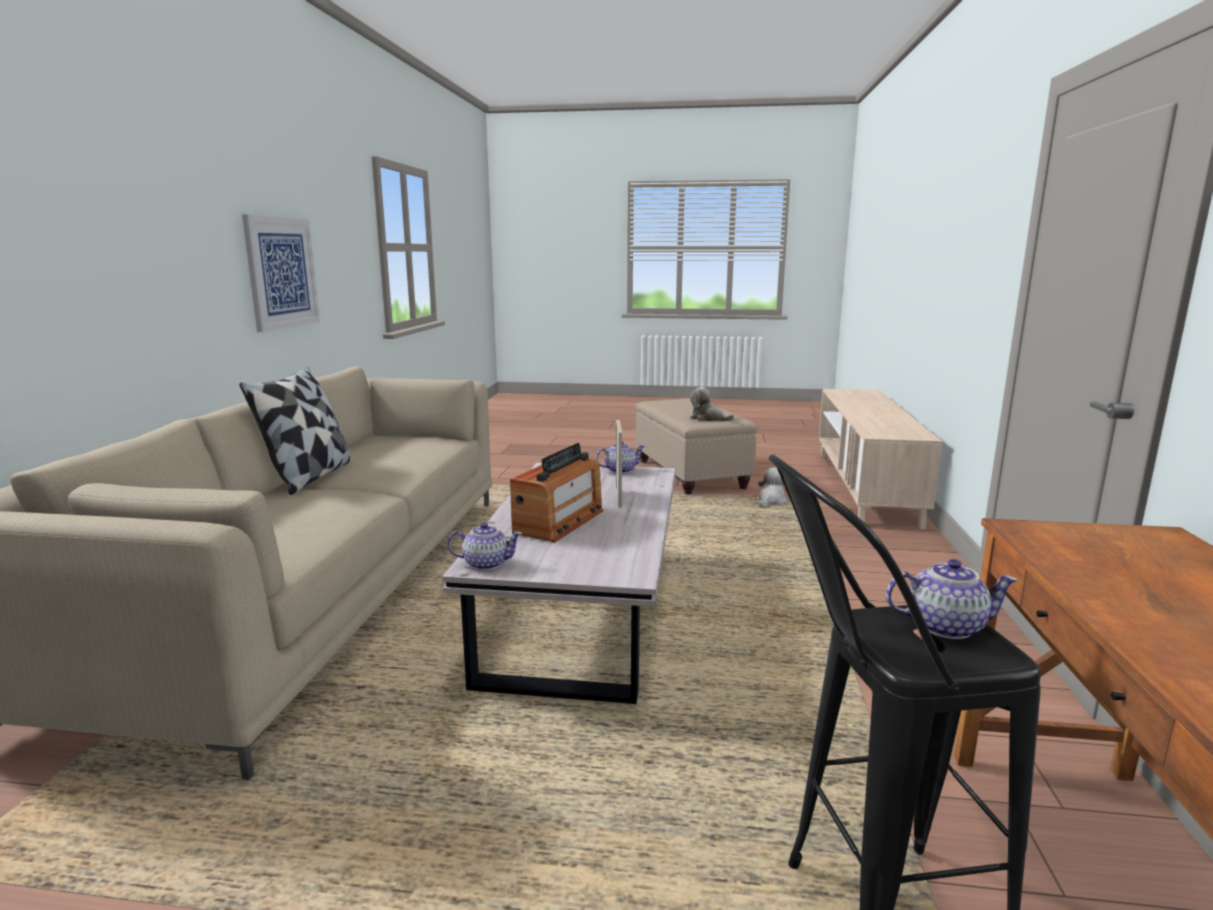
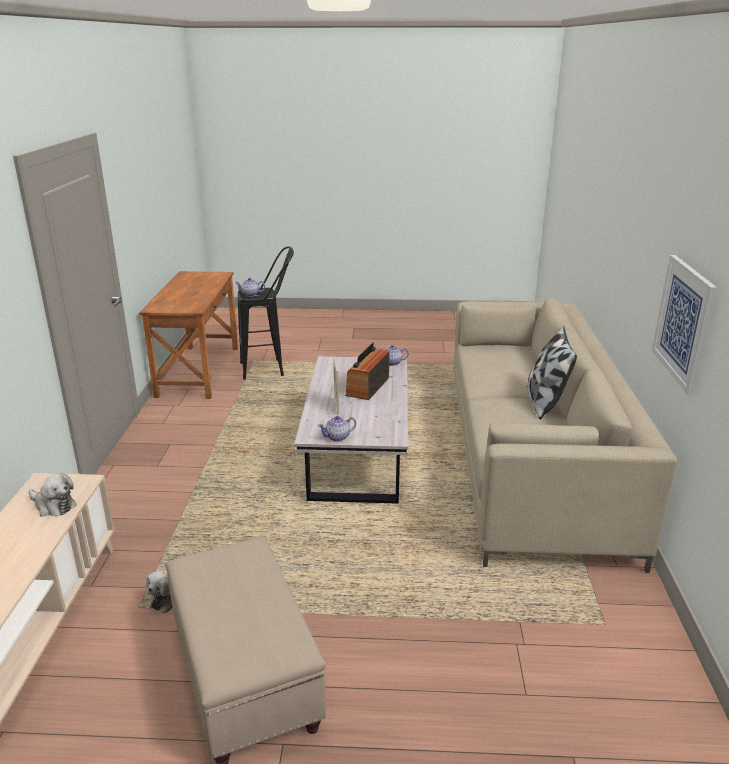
camera: 175 degrees right, 10 degrees up
(708, 418) = (227, 563): plush toy -> plush toy (53, 506)

